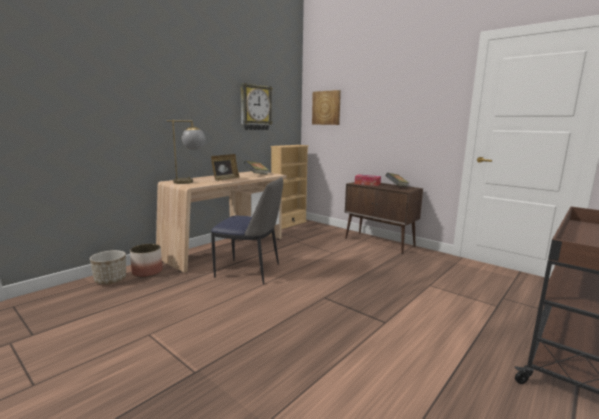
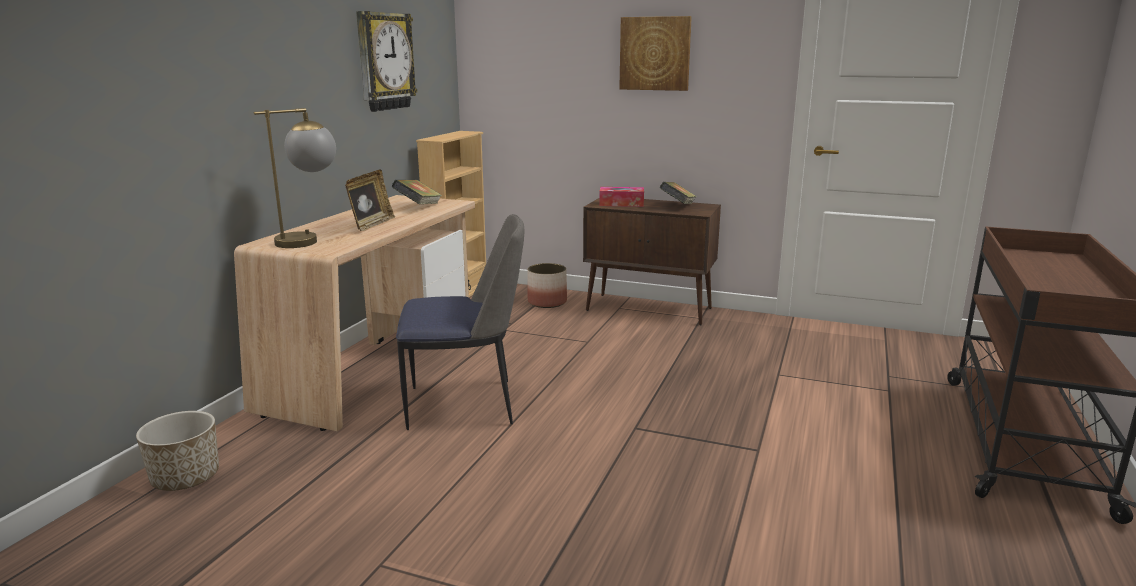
camera: 20 degrees left, 5 degrees up
(148, 272) = (254, 445): planter -> planter (547, 302)
(326, 108) = (516, 55): picture -> picture (655, 53)

